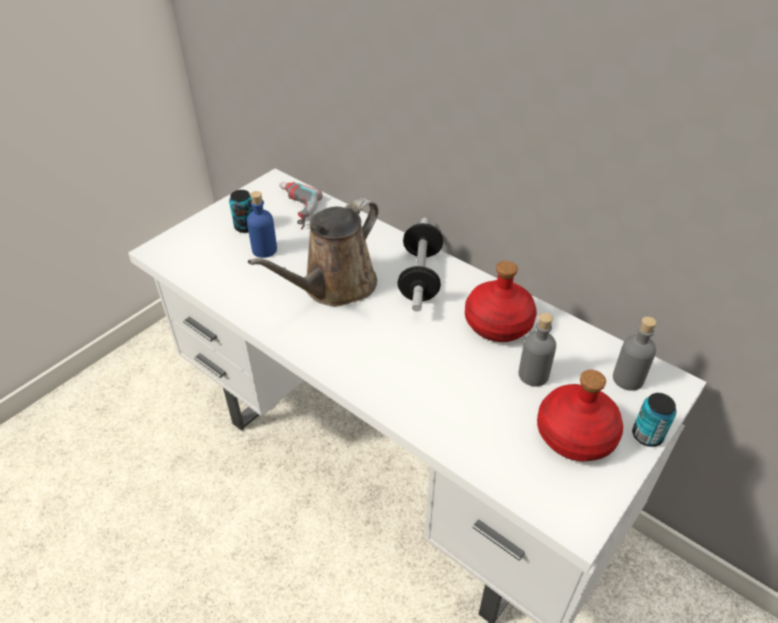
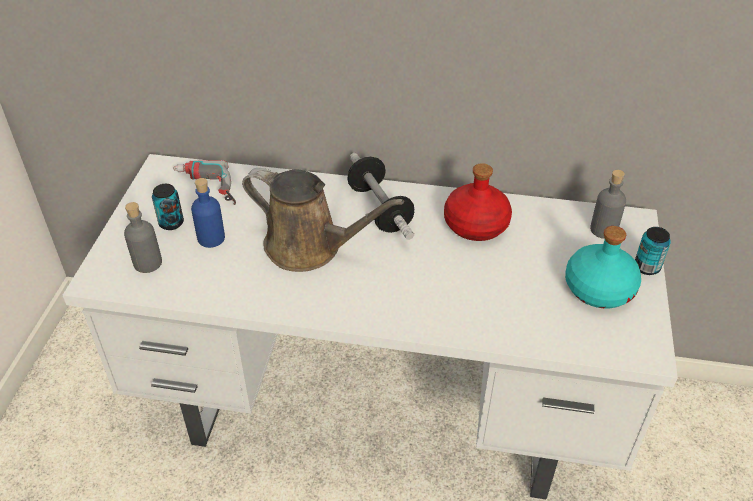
camera: 30 degrees left, 0 degrees up
(334, 287) = (310, 247): brown watering can -> brown watering can turned 75 degrees counterclockwise
(533, 375) = (534, 255): grey bottle -> grey bottle (147, 263)
(574, 434) = (598, 288): red bottle -> turquoise bottle

